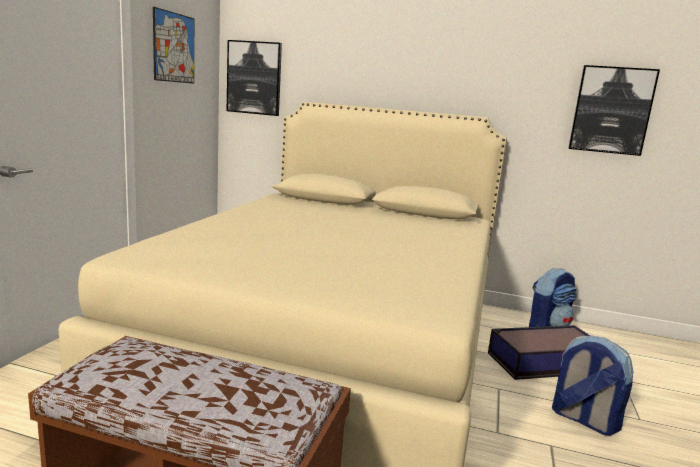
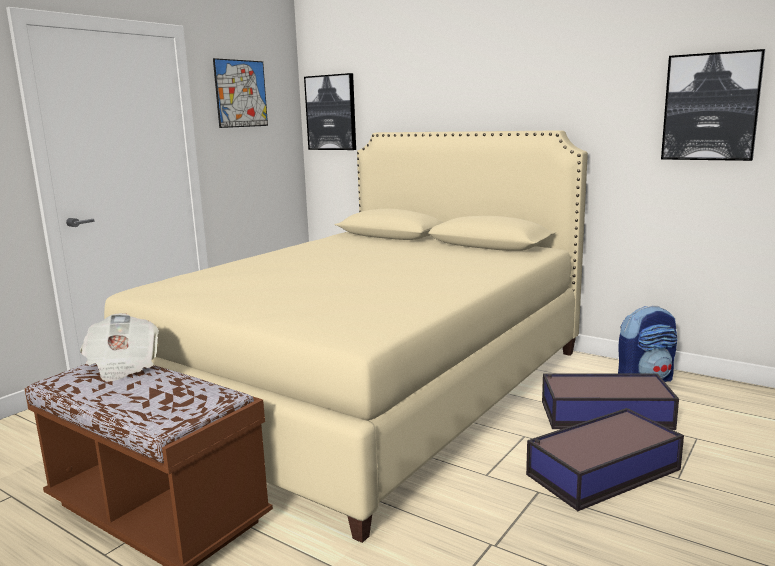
camera: 20 degrees right, 0 degrees up
(153, 354) = (123, 366): none -> newspaper
(582, 419) = (601, 472): backpack -> storage box

